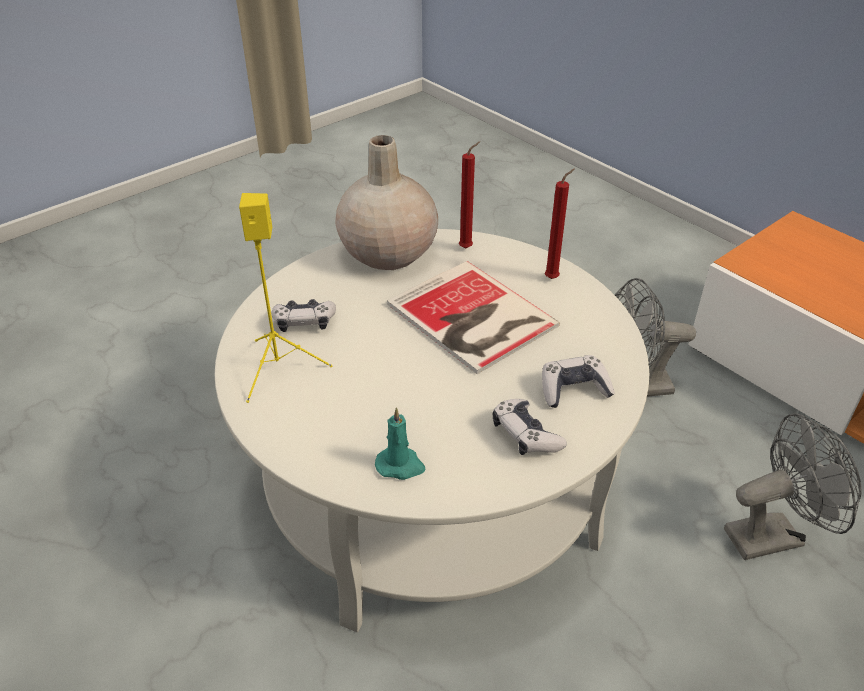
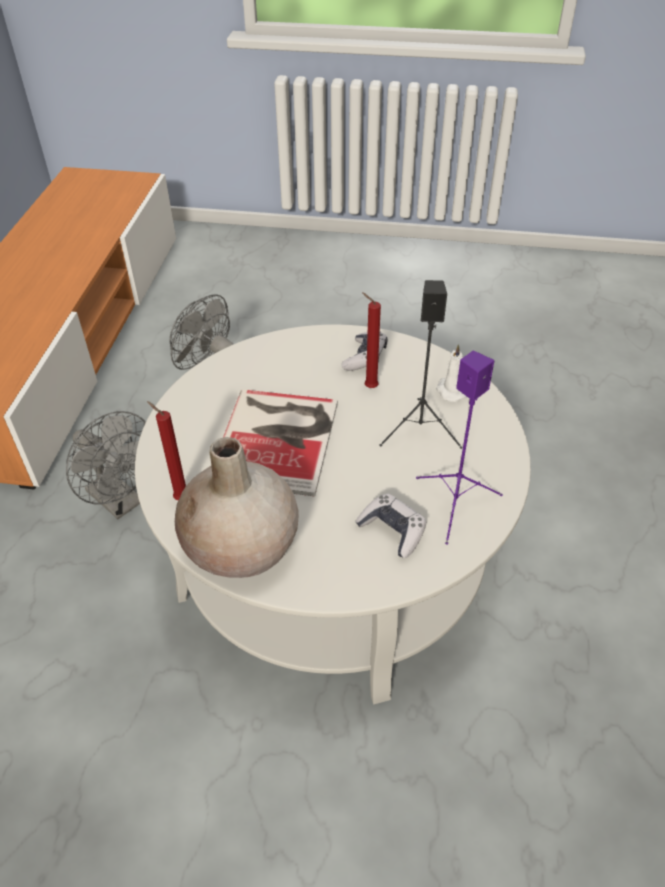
camera: 130 degrees left, 5 degrees up
(278, 369) = (455, 504): yellow speaker -> purple speaker
(377, 405) = (421, 430): none -> black speaker
(400, 465) = (450, 390): turquoise candle -> white candle
(553, 278) = (179, 423): red candle -> red candle (369, 387)
(573, 389) = (302, 358): game controller -> none

